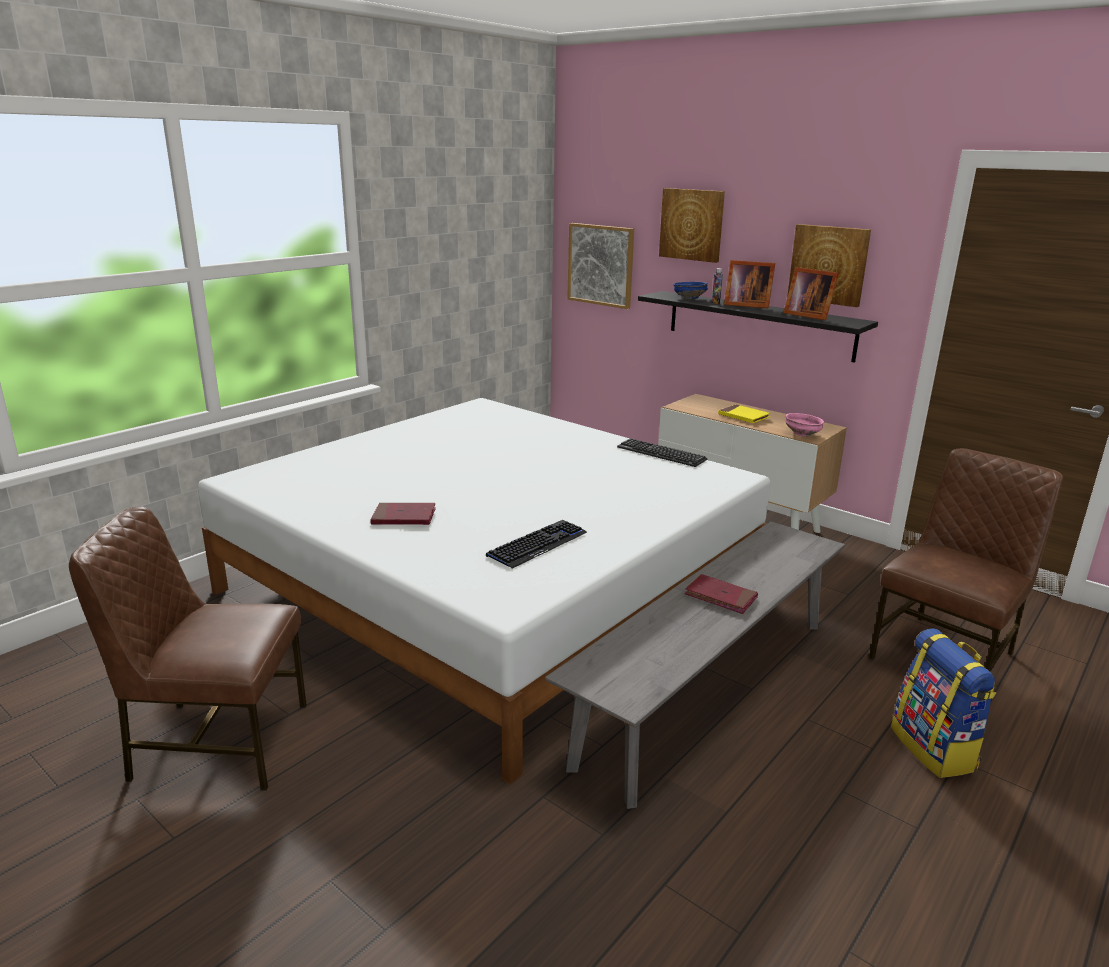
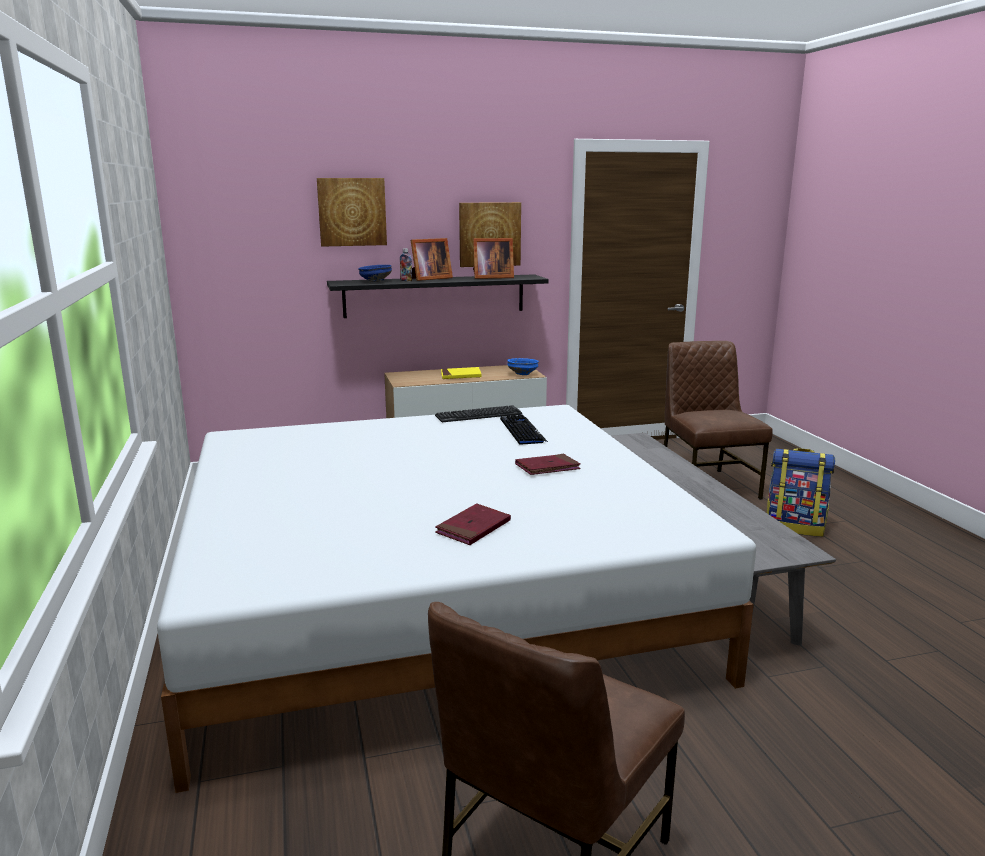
camera: 55 degrees left, 5 degrees down
(537, 545) = (603, 493): keyboard -> keyboard (522, 431)
(601, 265) = (242, 265): picture -> none
(720, 597) = (683, 484): red book -> red book (547, 467)
(803, 434) = (522, 374): pink bowl -> blue bowl

